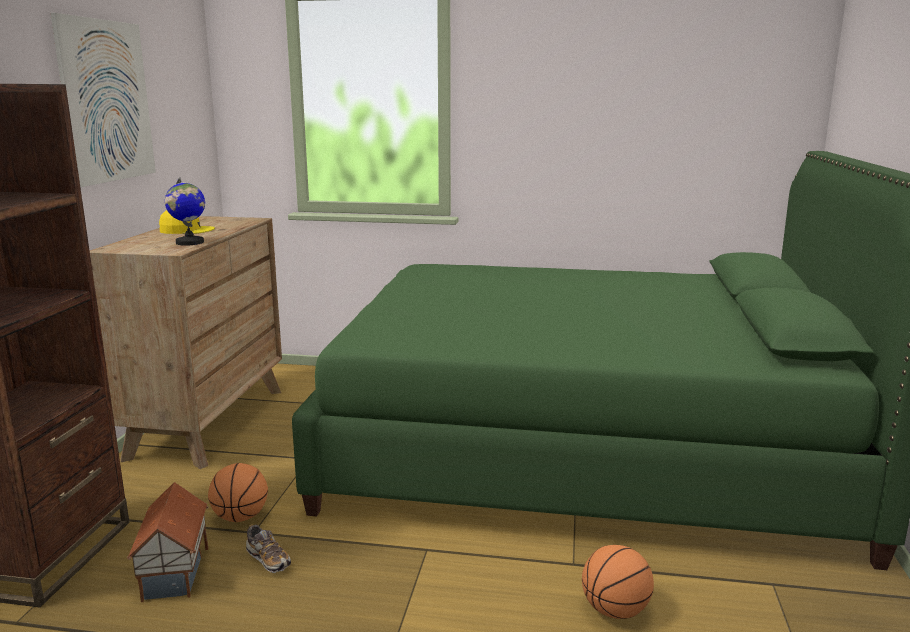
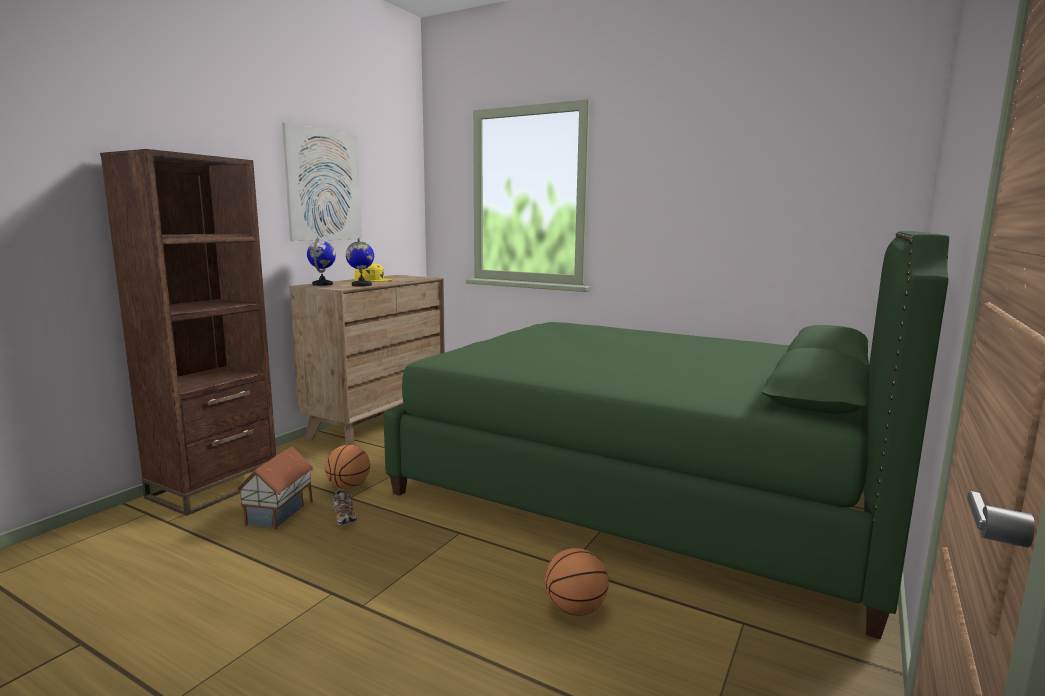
camera: 20 degrees right, 5 degrees down
(130, 245) = (322, 284): none -> globe

